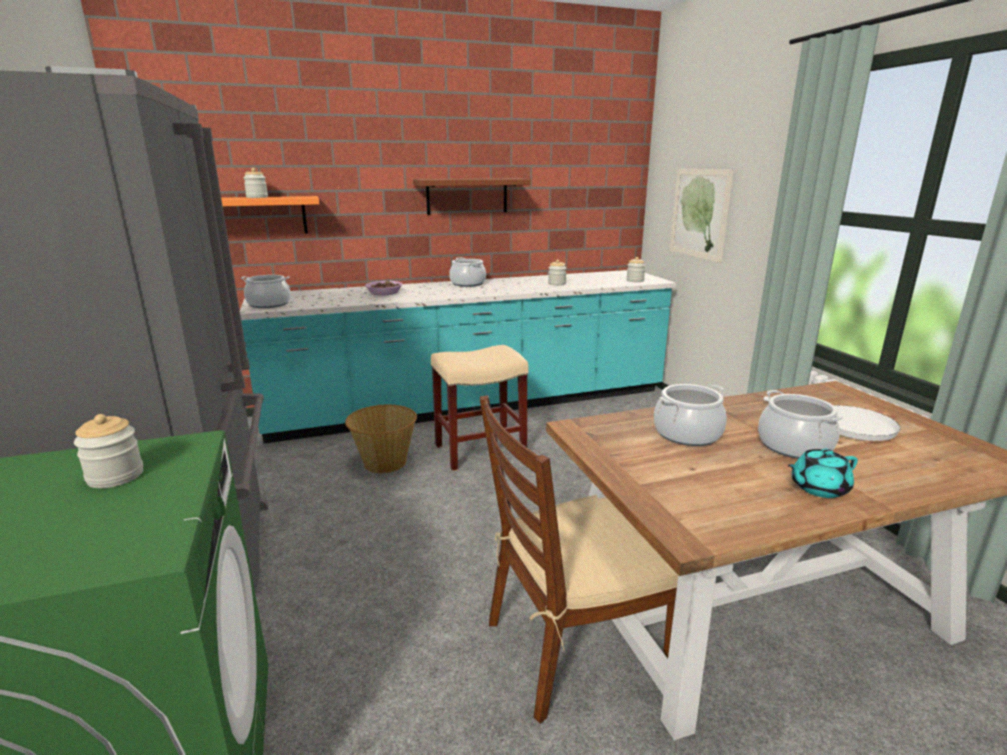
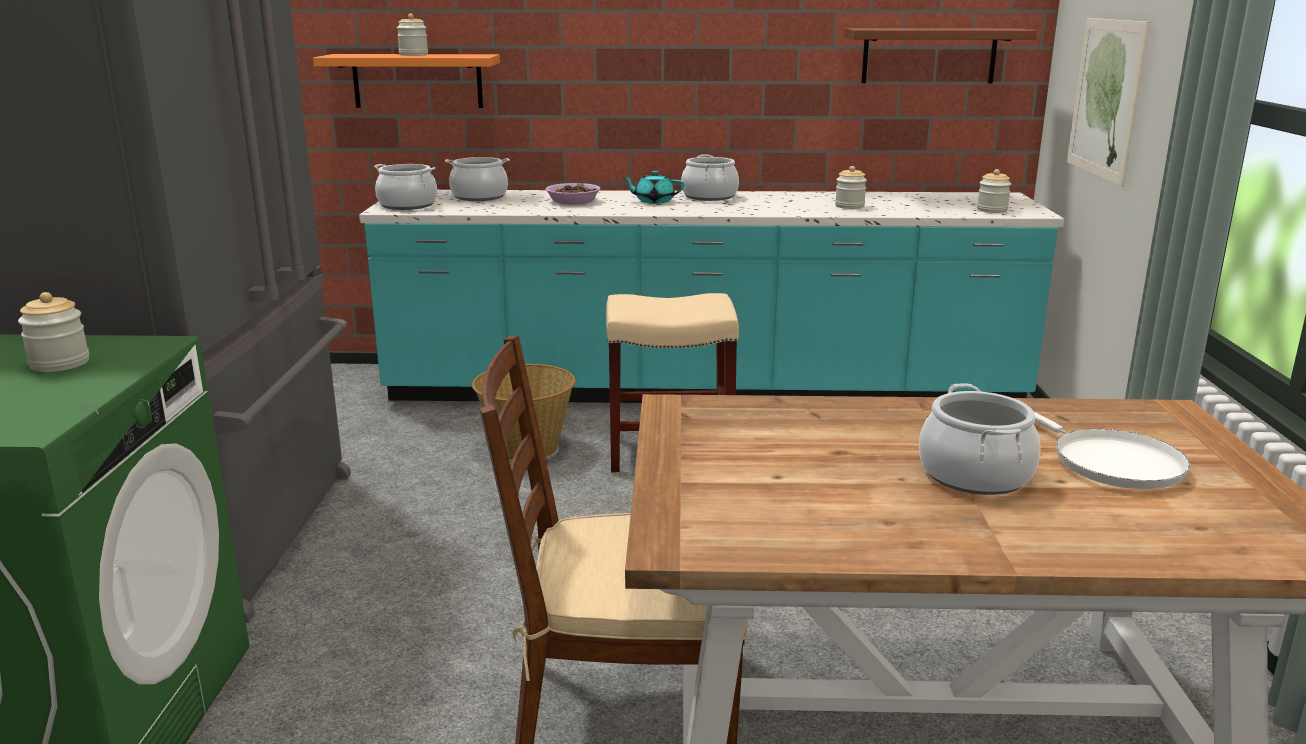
camera: 20 degrees right, 0 degrees up
(467, 196) = (724, 58): brown shelf -> brown shelf (929, 55)
(687, 434) = (826, 435): cooking pot -> cooking pot (479, 197)
(818, 488) = (934, 528): turquoise teapot -> turquoise teapot (654, 201)

